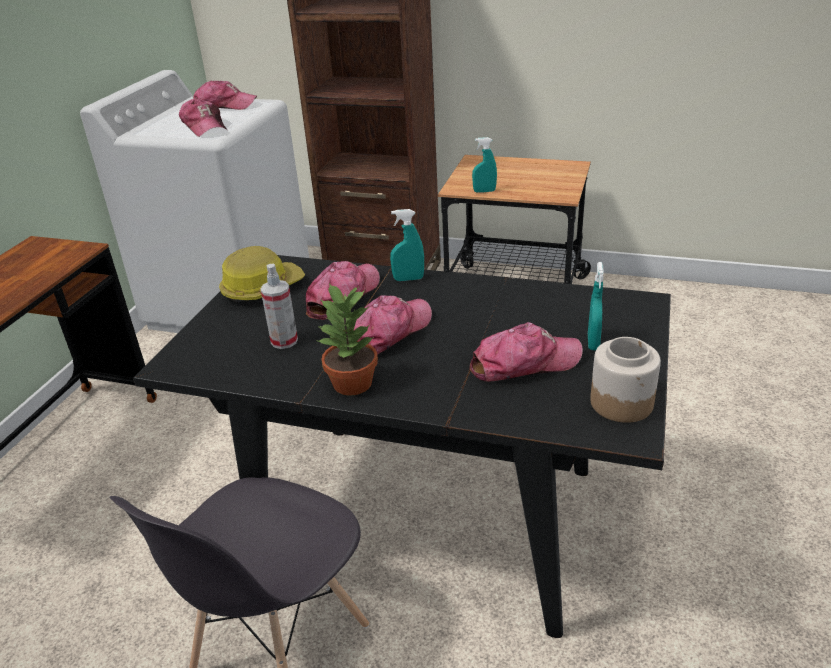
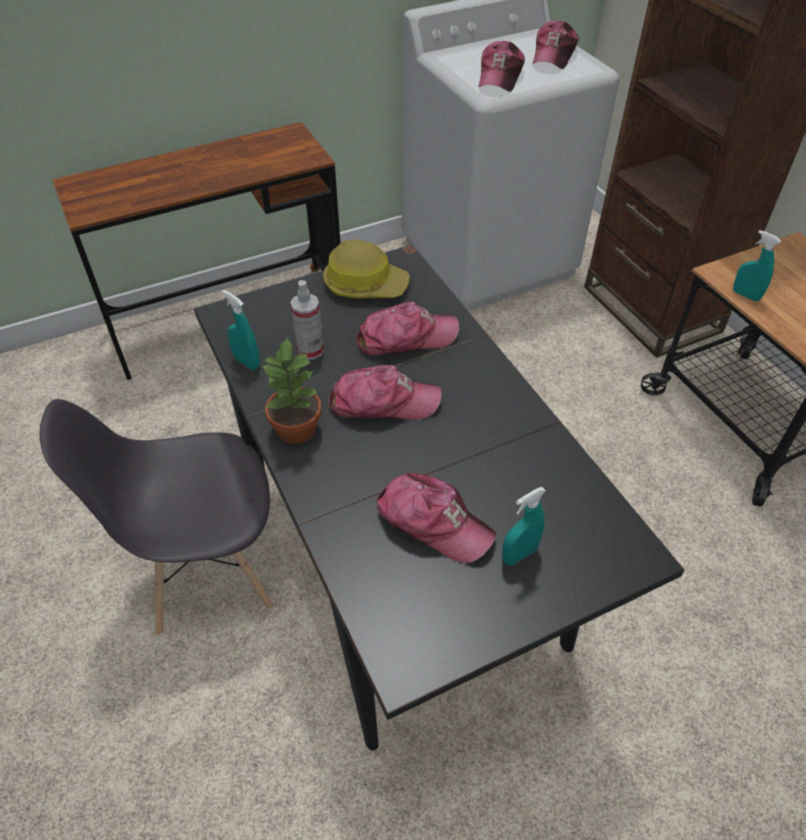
camera: 45 degrees right, 15 degrees up
(224, 106) = (553, 55): cap -> cap turned 60 degrees clockwise
(408, 279) = (478, 358): turquoise spray bottle -> turquoise spray bottle (247, 362)
(622, 402) = (444, 633): jar -> none

